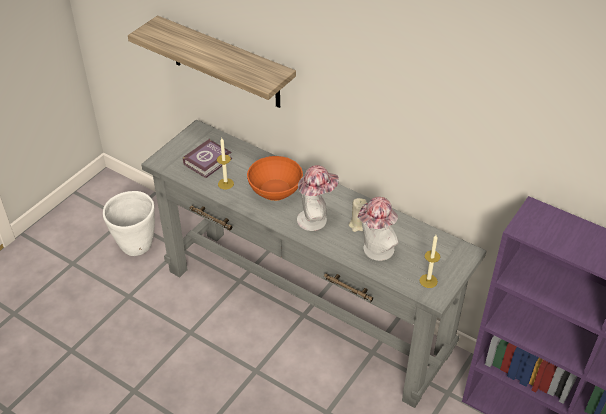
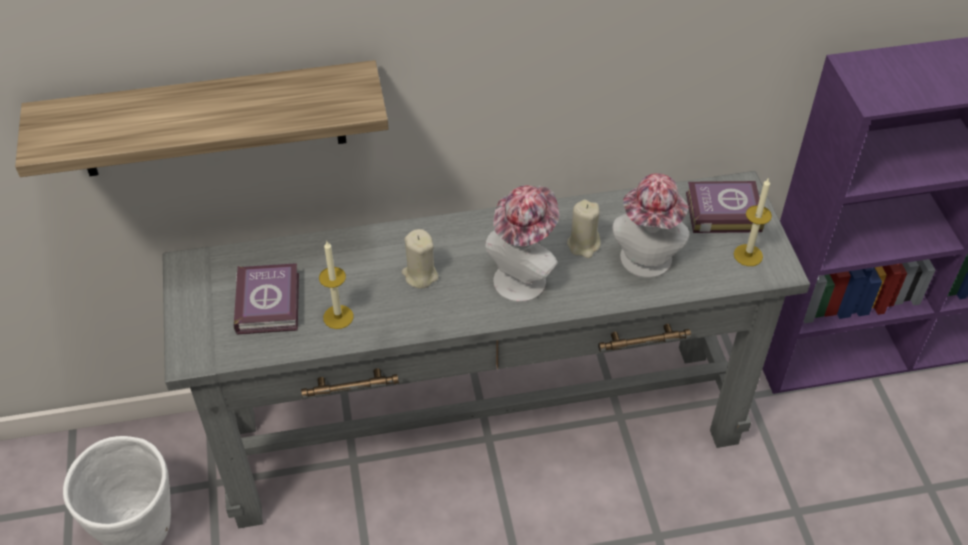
camera: 45 degrees left, 5 degrees up
(276, 190) = (420, 275): orange bowl -> beige candle
(442, 255) = (721, 211): none -> book

